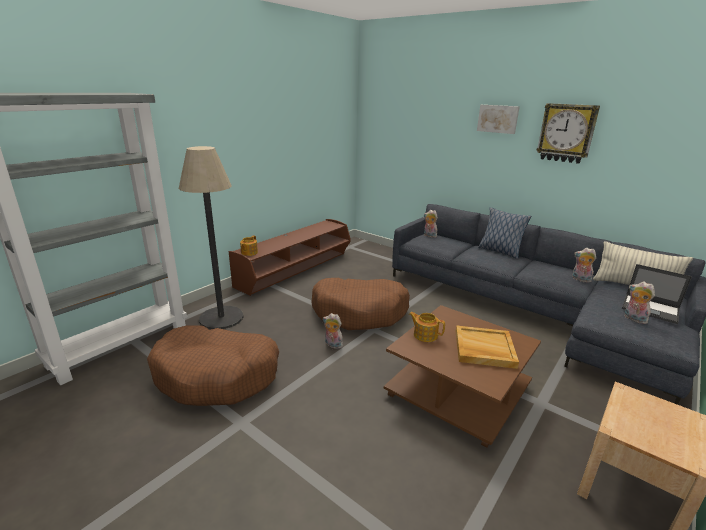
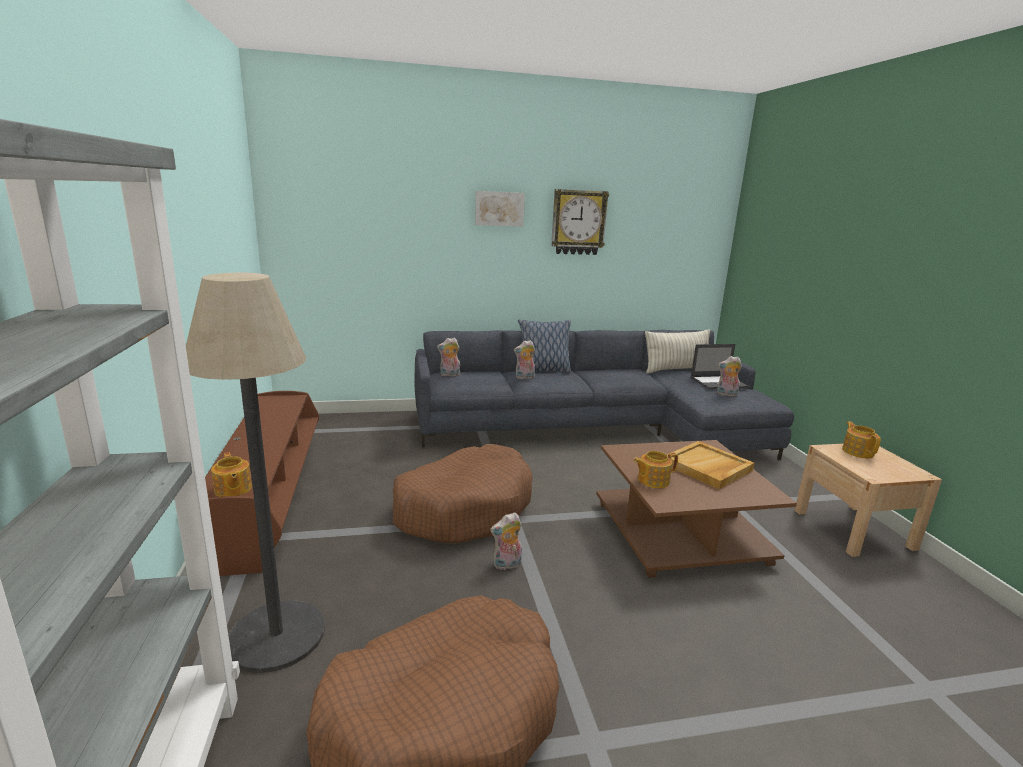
camera: 50 degrees left, 5 degrees down
(580, 279) = (643, 376): plush toy -> plush toy (524, 378)
(660, 411) = (857, 452): none -> teapot

